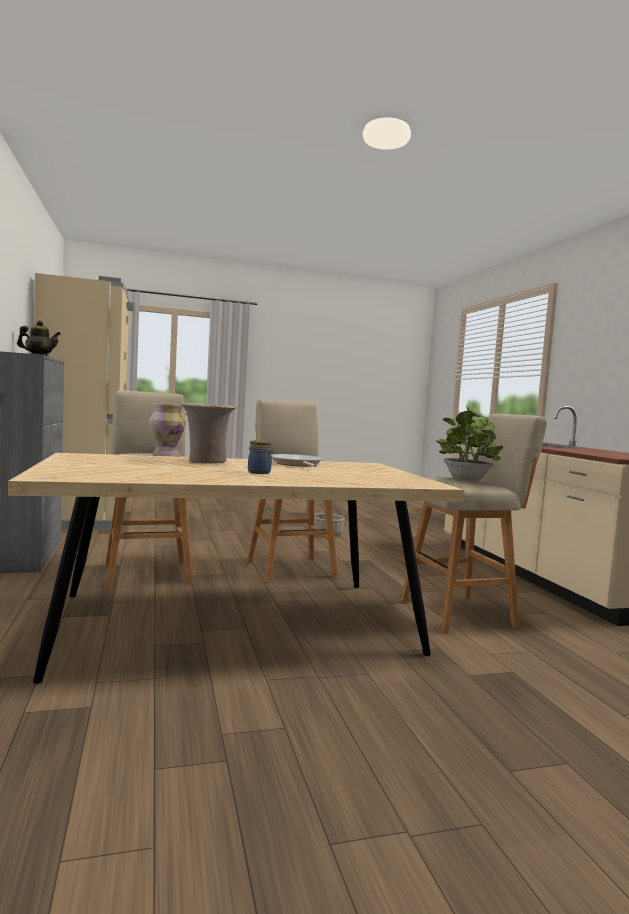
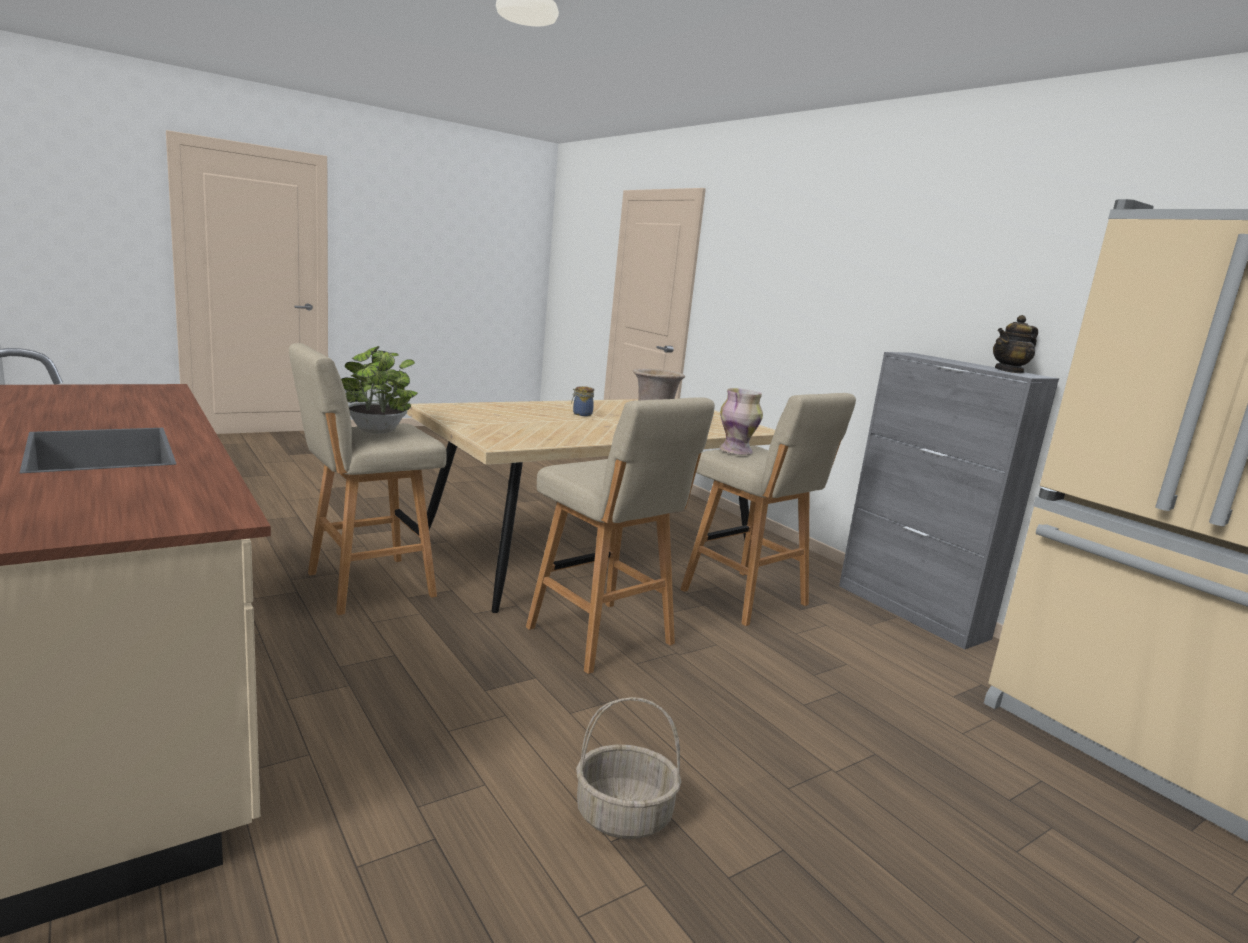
camera: 160 degrees right, 10 degrees up
(296, 464) = (575, 433): frying pan -> none

